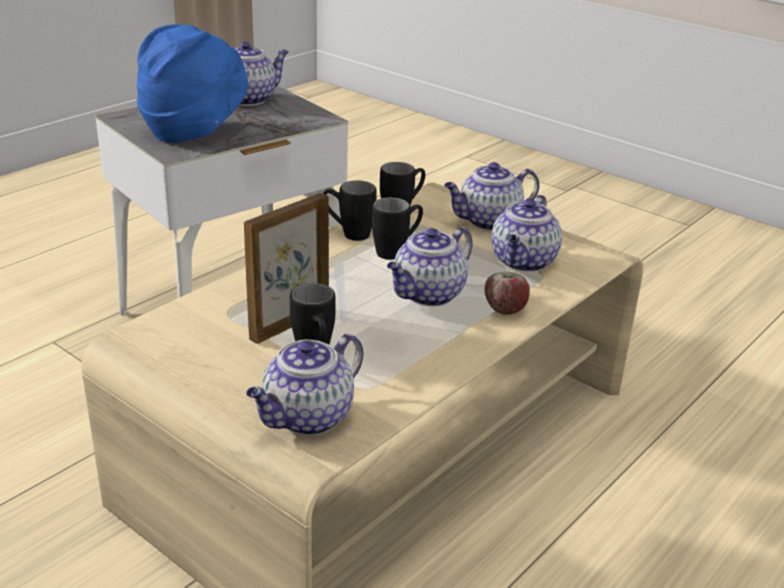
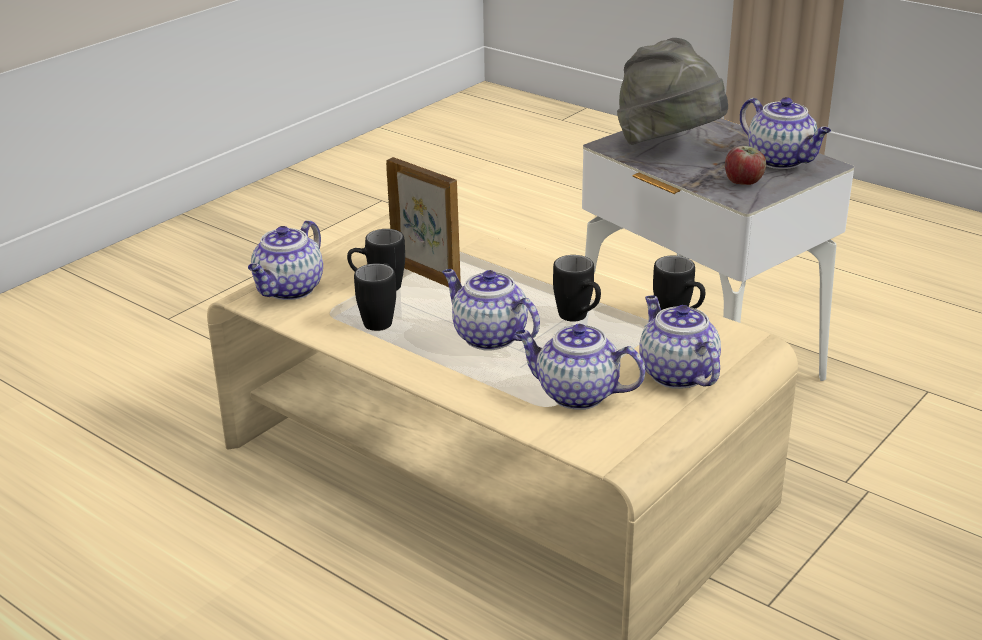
camera: 90 degrees right, 0 degrees up
(194, 131) = (669, 147): blue hat -> grey hat
(307, 418) = (289, 290): teapot -> teapot turned 105 degrees counterclockwise
(348, 233) = (611, 291): black mug -> black mug (381, 318)
(505, 309) = (466, 379): apple -> apple (744, 182)

